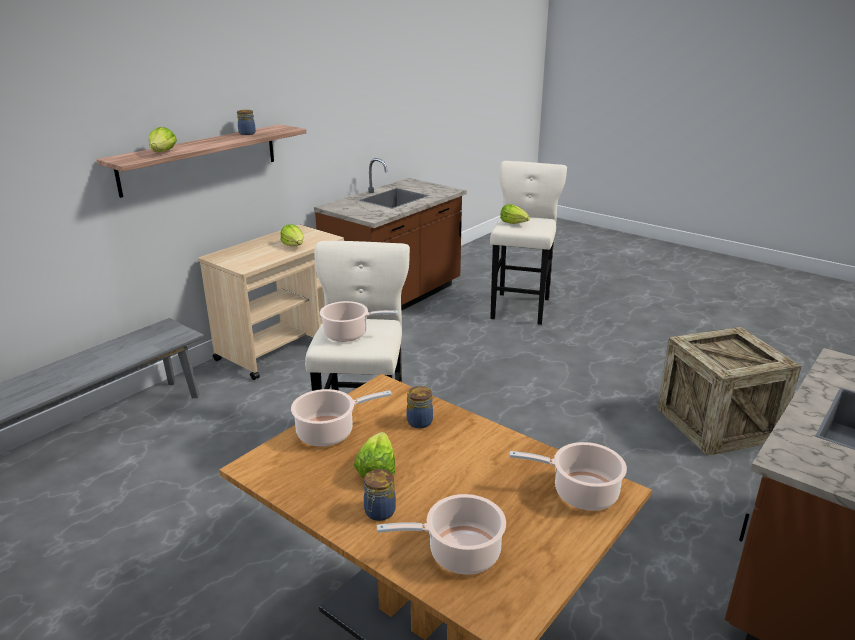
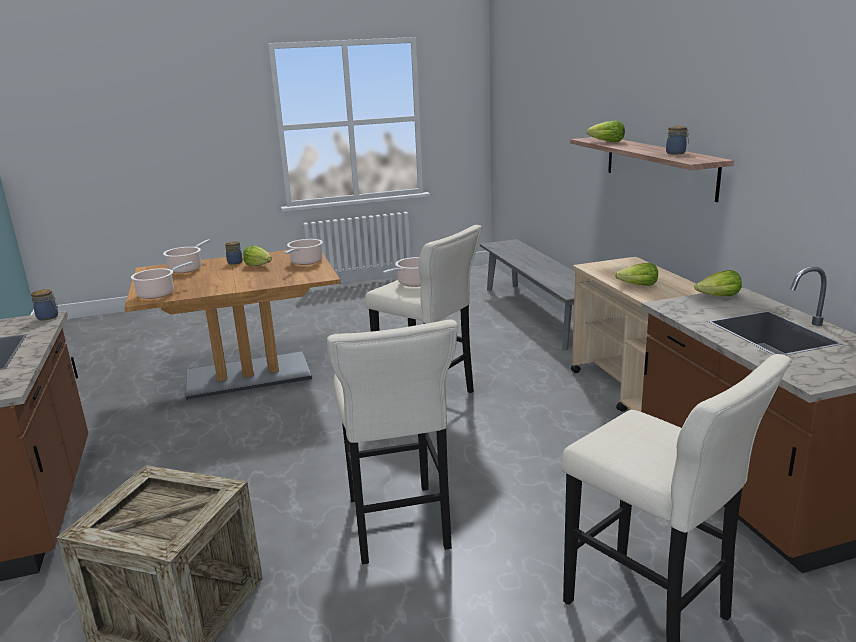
camera: 125 degrees right, 5 degrees down
(419, 421) = (276, 278): jar -> jar (48, 317)
(514, 223) = (648, 430): lettuce -> lettuce (718, 297)
(554, 383) = (398, 527): none -> beige stool

